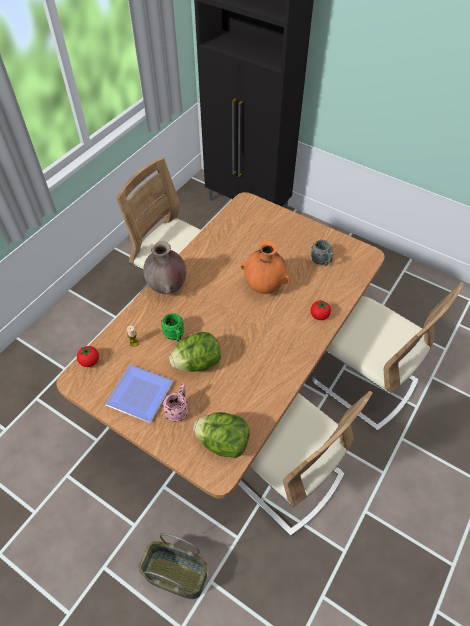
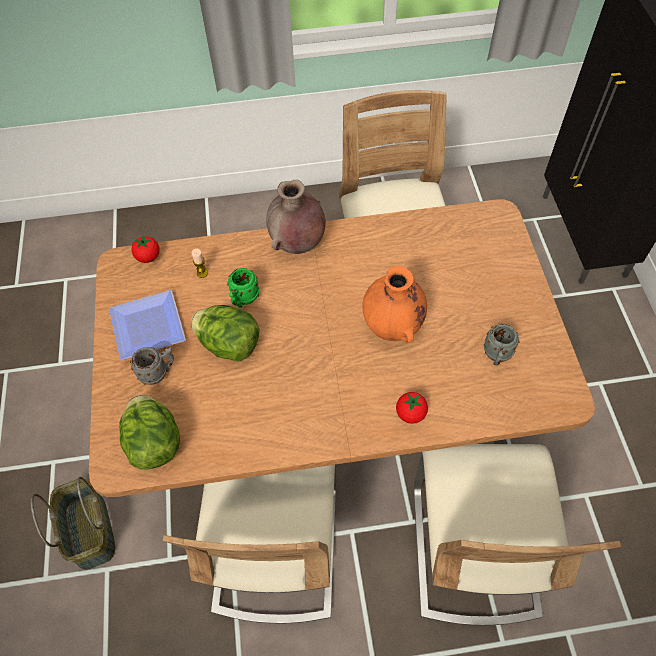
camera: 50 degrees right, 5 degrees up
(178, 409) = (158, 372): pink mug -> grey mug

